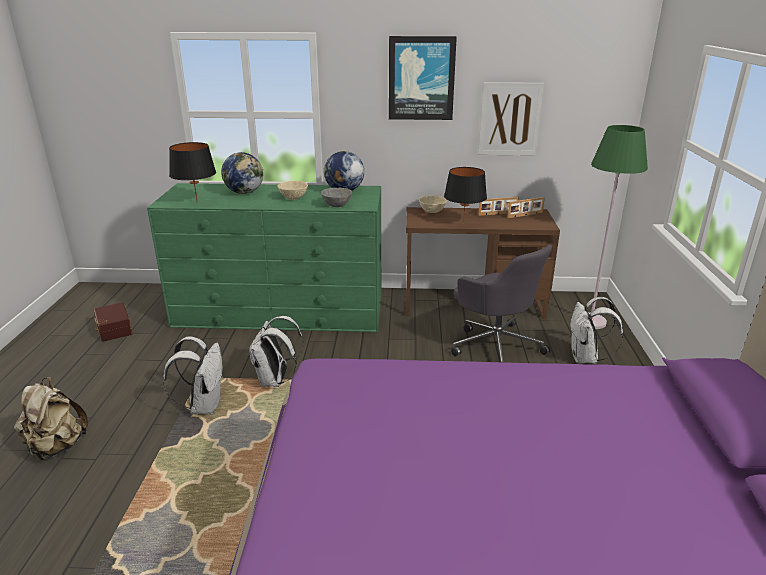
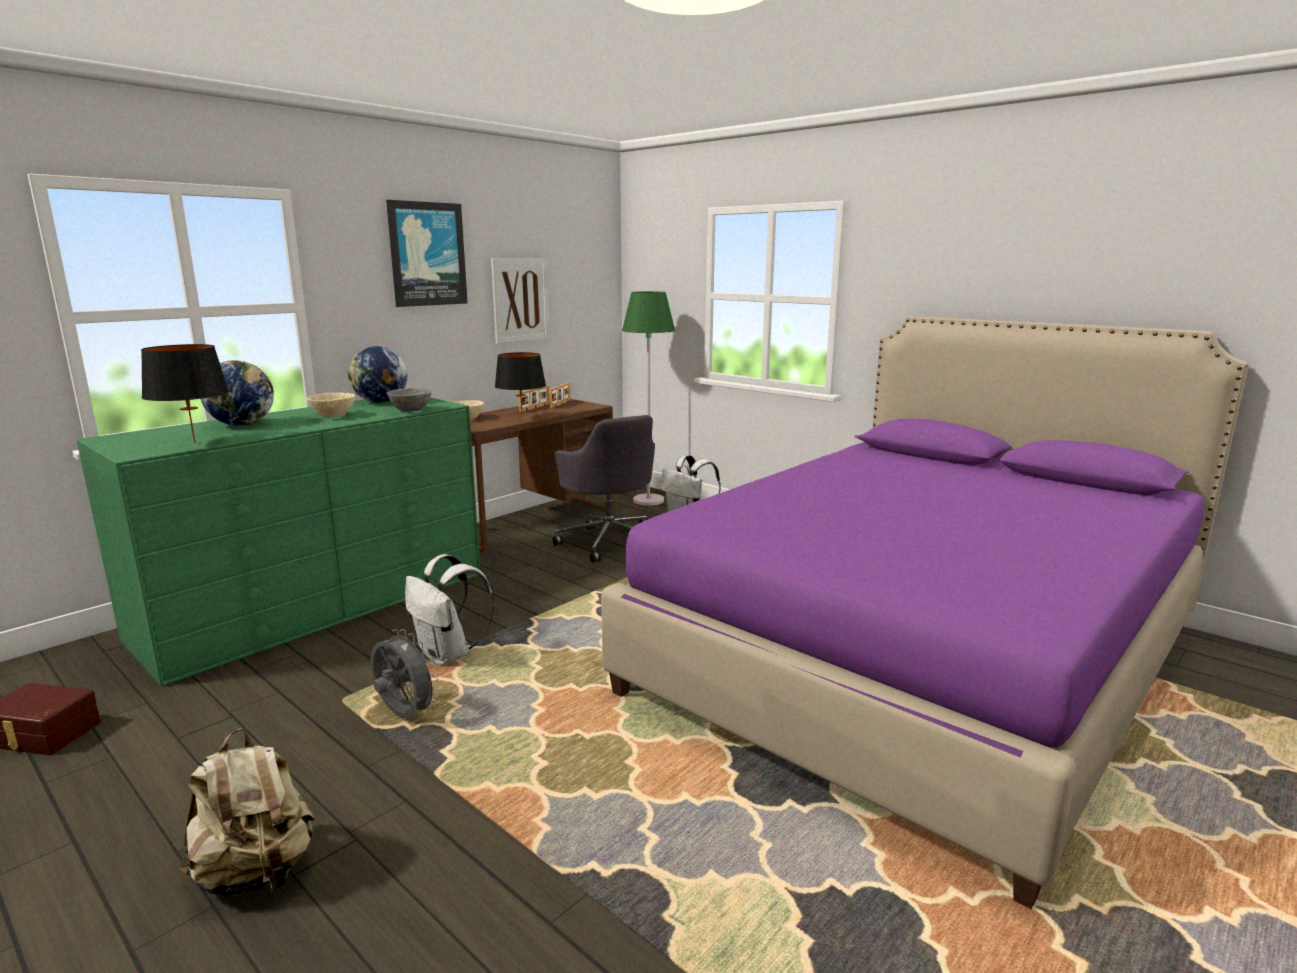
camera: 50 degrees left, 10 degrees down
(204, 405) = (404, 715): white backpack -> grey fan
(496, 345) = (609, 541): grey office chair -> grey office chair turned 60 degrees clockwise

